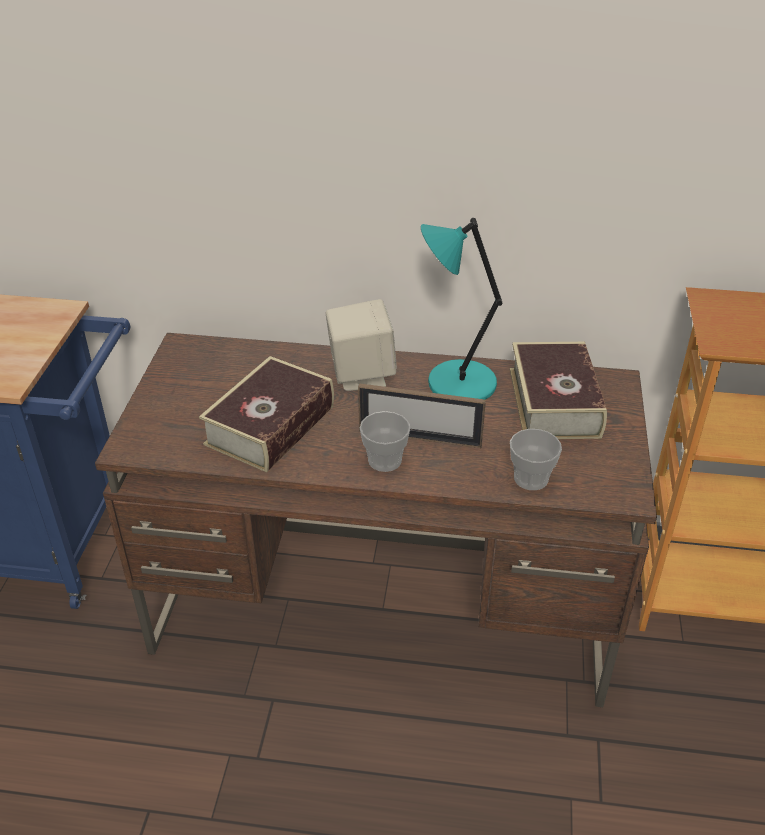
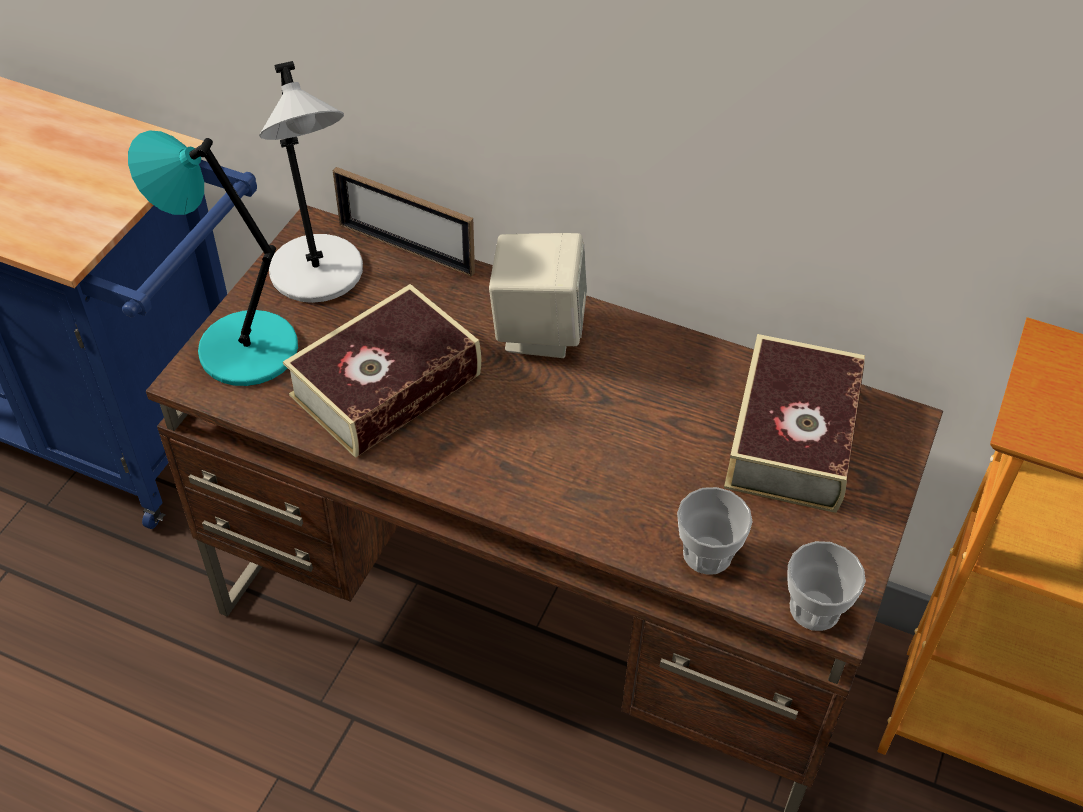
camera: 15 degrees right, 10 degrees up
(195, 370) = (318, 274): none -> grey table lamp
(384, 460) = (517, 476): cup -> cup (814, 609)
(419, 438) = (579, 451): picture frame -> picture frame (406, 248)
(457, 383) = (666, 374): turquoise table lamp -> turquoise table lamp (242, 349)

